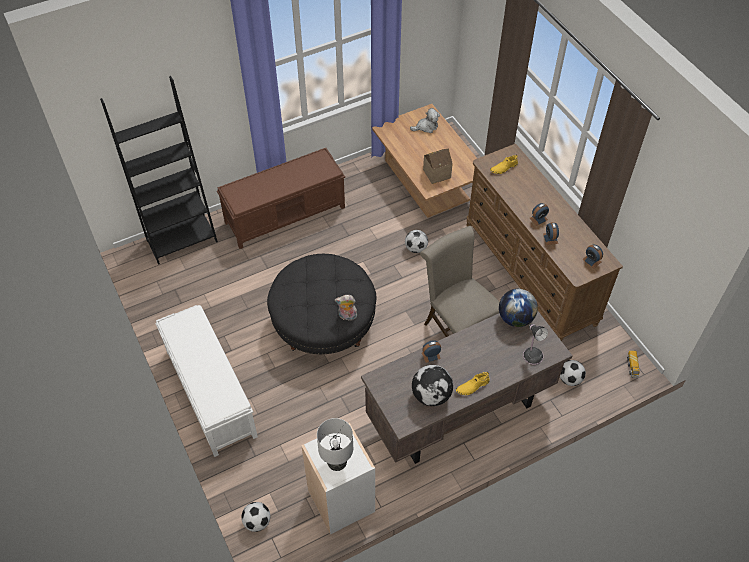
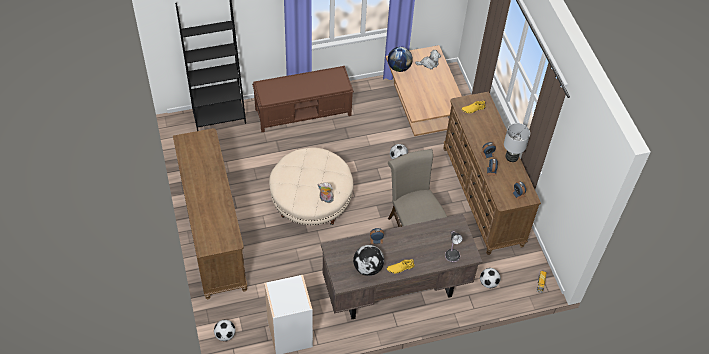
camera: 10 degrees right, 0 degrees up
(210, 392) = (213, 236): white bench -> brown dresser
(323, 322) = (311, 201): black ottoman -> beige ottoman
(337, 462) = (286, 299): grey table lamp -> grey table lamp (511, 157)
(436, 173) = (425, 102): toy house -> none
(515, 318) = (448, 225): globe -> globe (399, 67)

